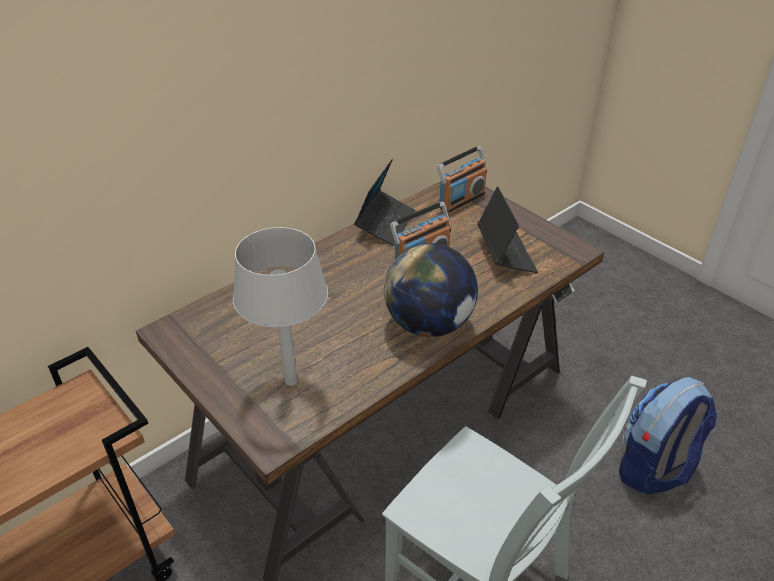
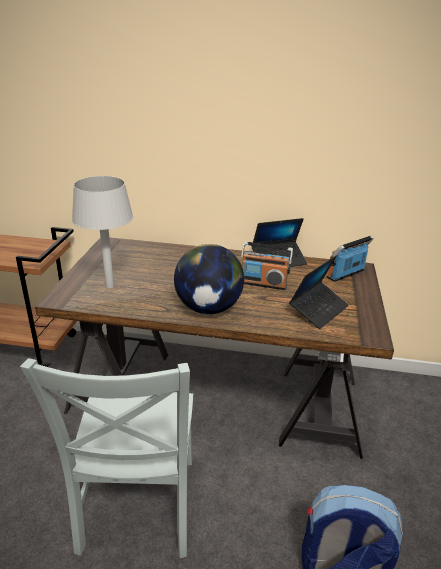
camera: 50 degrees right, 10 degrees down
(461, 200) = (346, 274): radio -> radio turned 135 degrees clockwise

